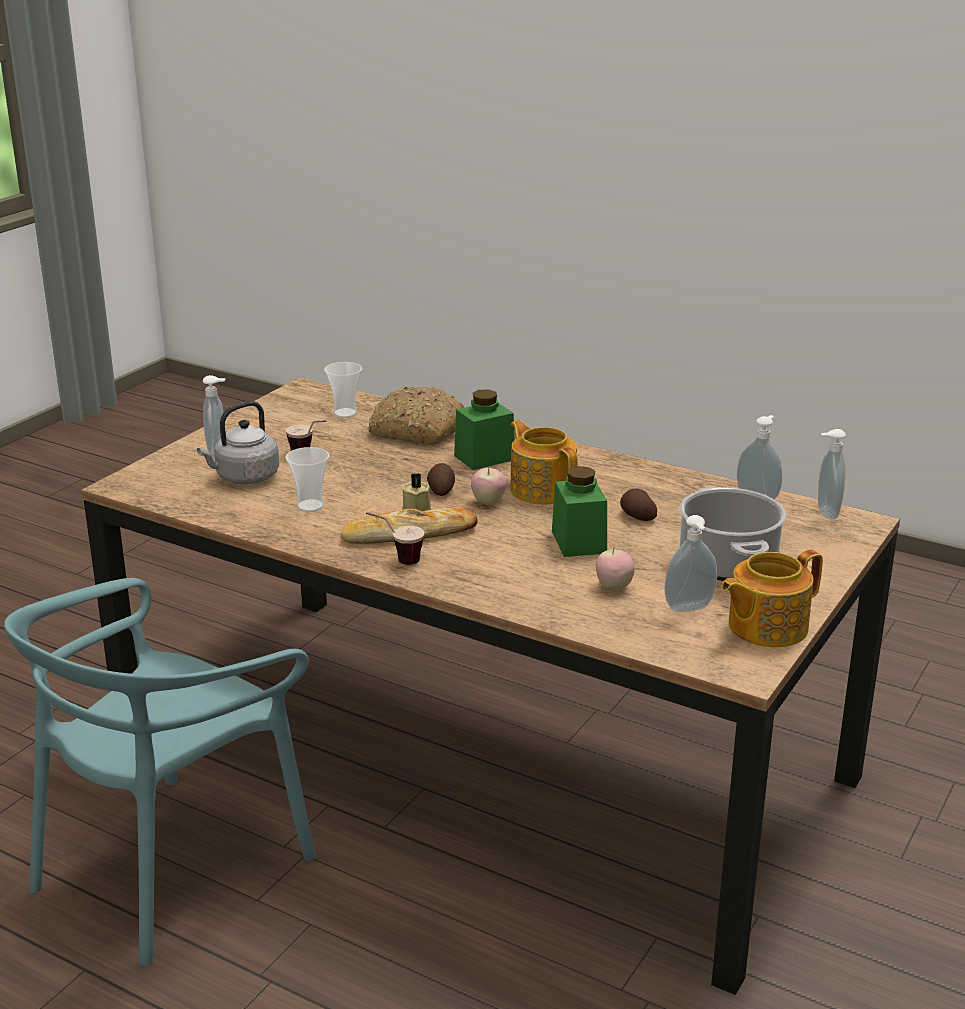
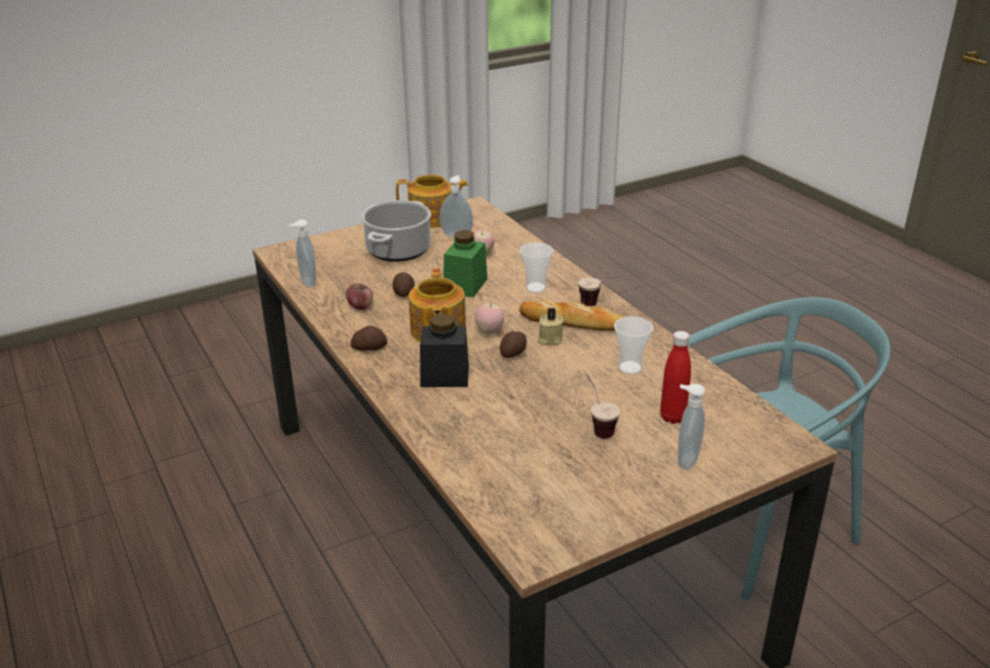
camera: 150 degrees left, 5 degrees up
(244, 478) = (672, 417): grey kettle -> red bottle
(345, 413) = (518, 484): cup -> cup (536, 288)
(416, 431) = (470, 430): bread -> none
(484, 458) = (445, 376): green jar -> black jar
(587, 460) = (369, 348): none -> potato
(657, 491) = (360, 306): none -> apple
(825, 513) = (287, 262): soap dispenser -> none

